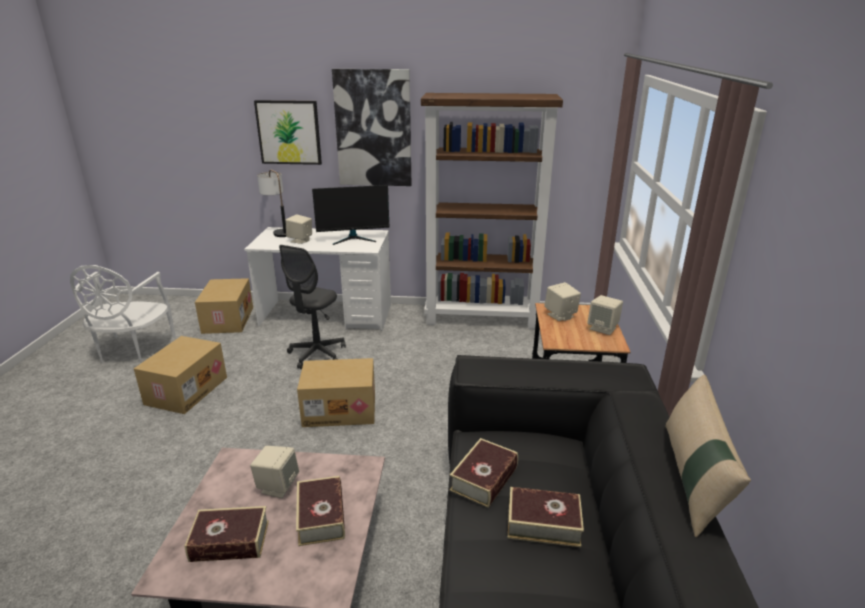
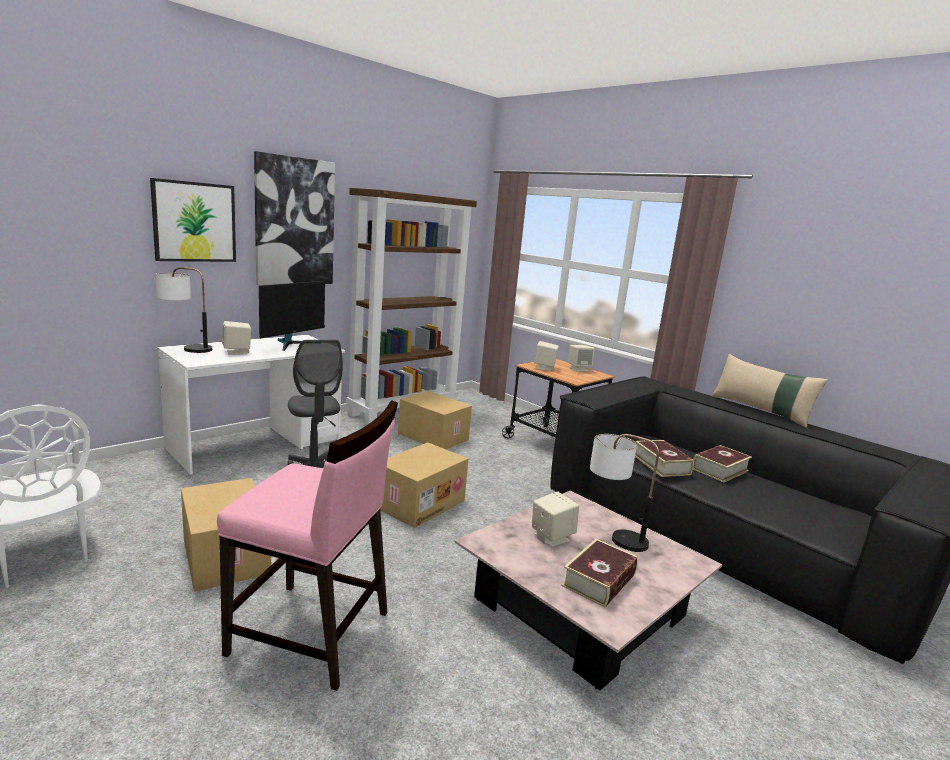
camera: 50 degrees left, 10 degrees down
(138, 463) = (311, 634): none -> pink chair
(227, 320) = (131, 482): cardboard box -> cardboard box (432, 437)
(321, 516) = (612, 536): book -> table lamp

